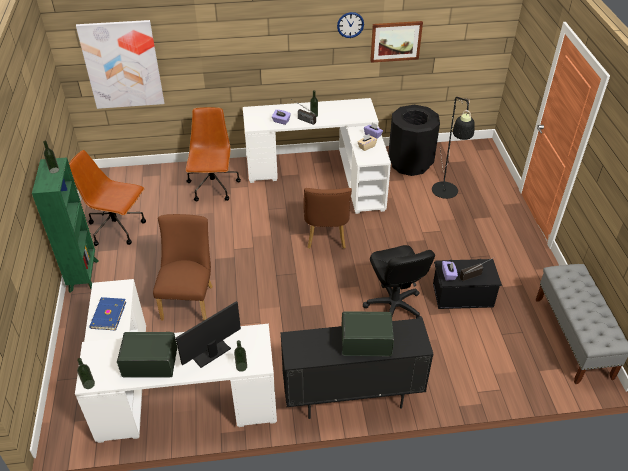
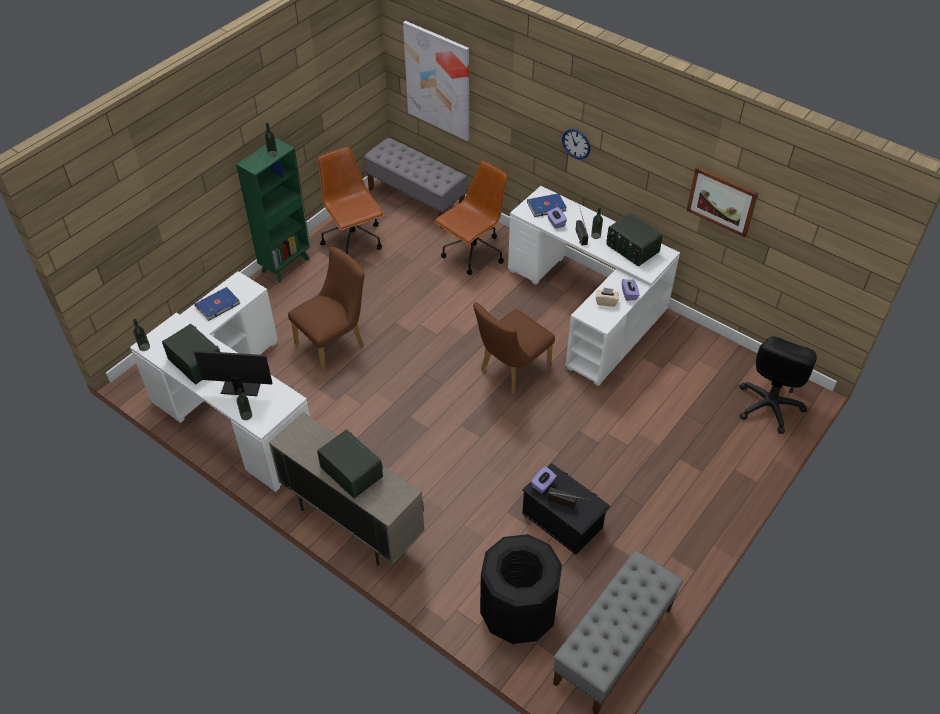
camera: 45 degrees right, 5 degrees up
(131, 178) = (416, 200): none -> grey bench
(262, 116) = (546, 206): none -> blue book
(343, 110) = (632, 249): none -> radio
(350, 25) = (671, 154): wall clock -> wall clock (576, 143)
(352, 397) = (352, 522): black cabinet -> beige cabinet
(394, 307) = (485, 479): black office chair -> black office chair (769, 406)
(410, 163) = (692, 356): black trash can -> black trash can (517, 614)
(445, 194) = (685, 414): black floor lamp -> none

